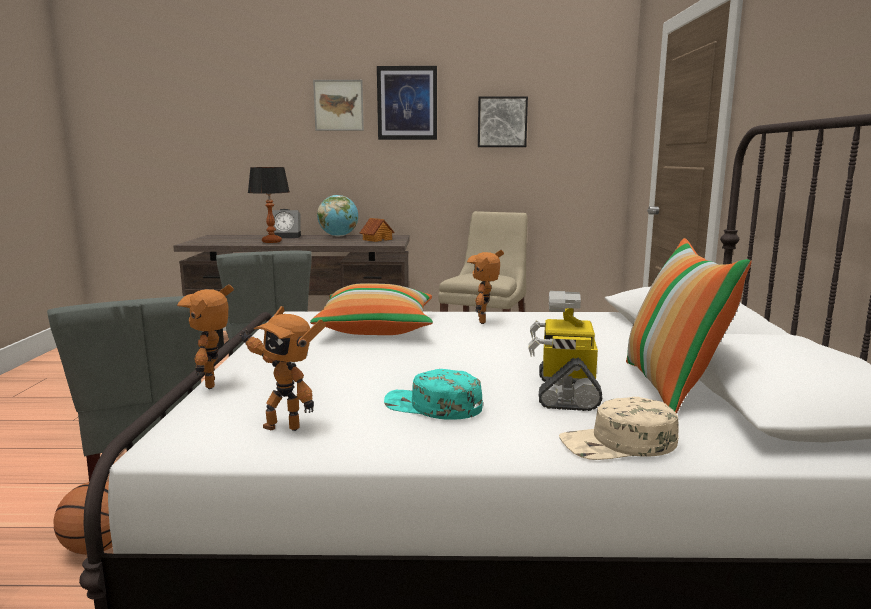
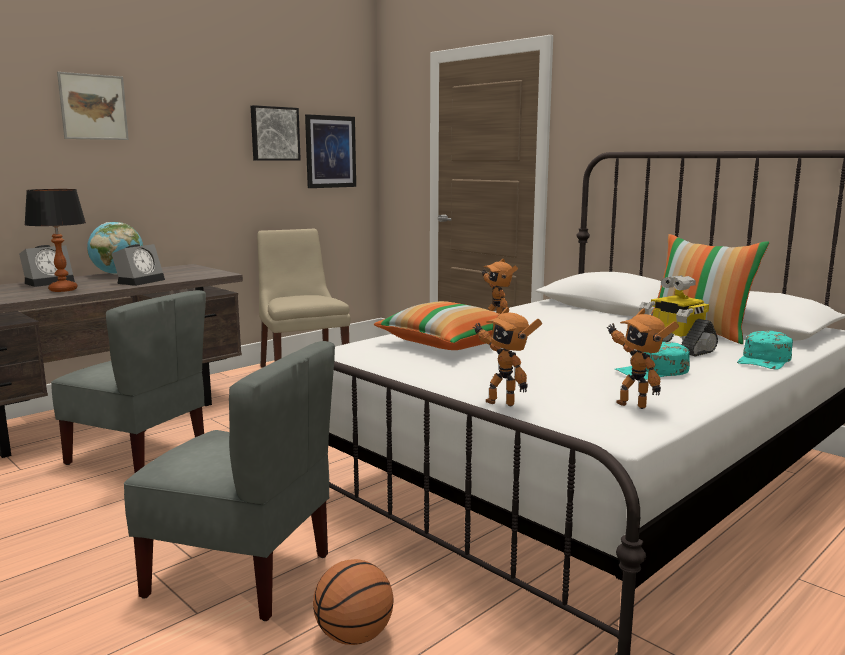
camera: 45 degrees left, 0 degrees up
(283, 426) = (633, 404): toy robot -> toy robot turned 75 degrees clockwise
(328, 242) = (141, 281): none -> alarm clock
(377, 239) = (183, 272): toy house -> none
(407, 103) = (176, 108): picture -> picture (330, 152)
(618, 444) = (764, 360): beige cap -> turquoise cap

